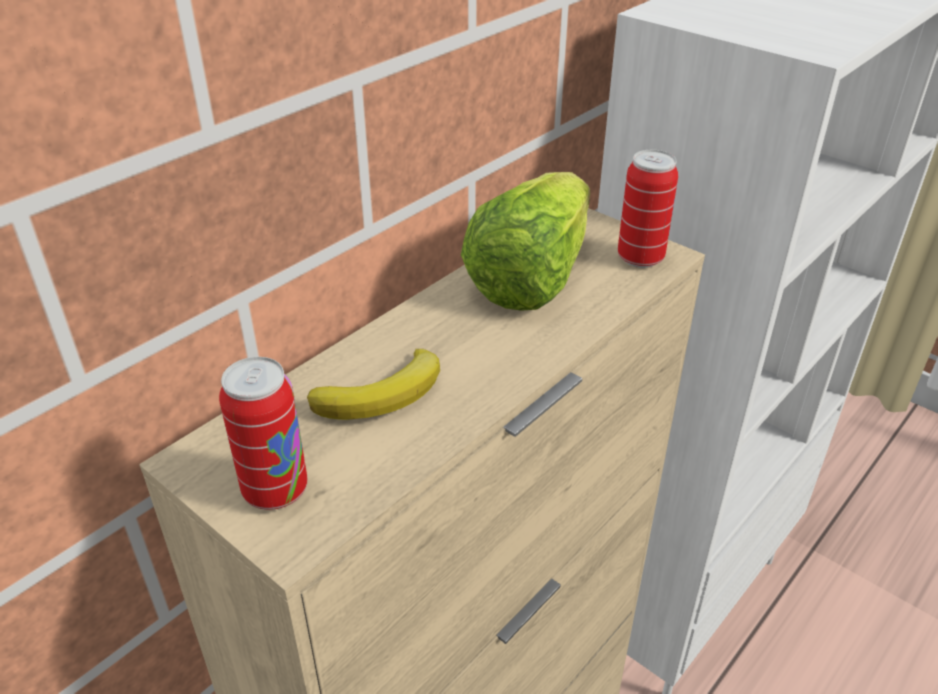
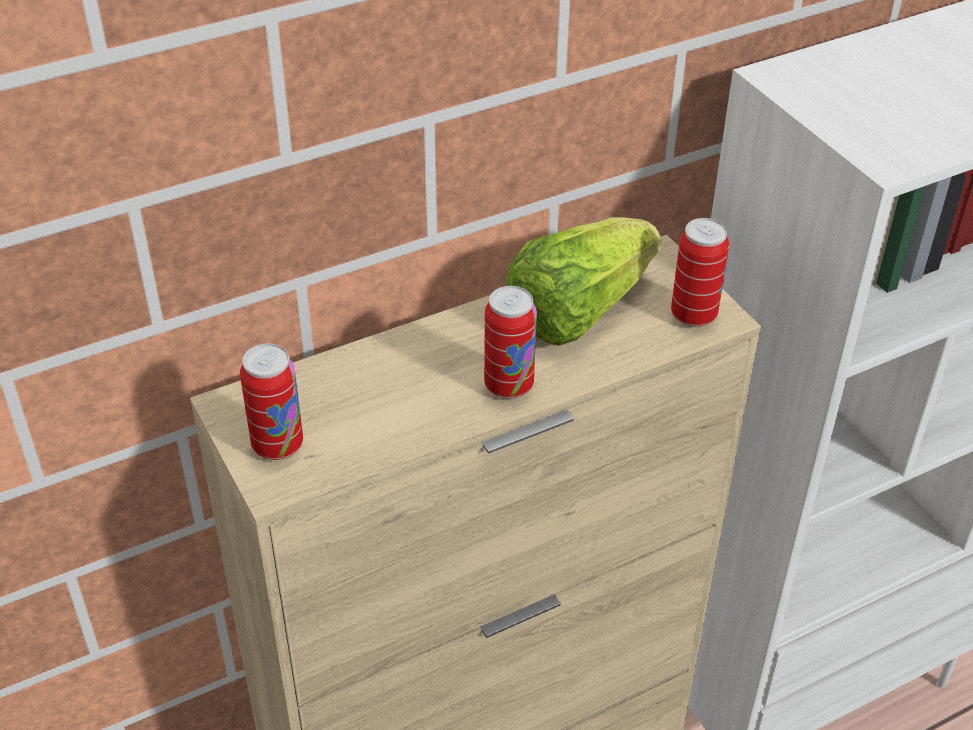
camera: 20 degrees right, 5 degrees up
(384, 394) = (393, 390): banana -> none
(505, 360) = (508, 386): none -> can

